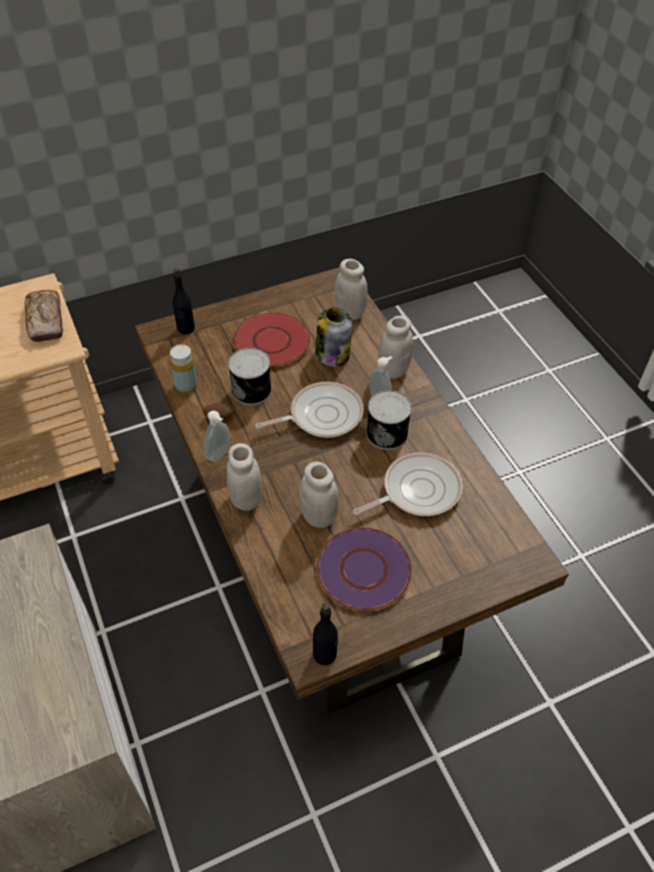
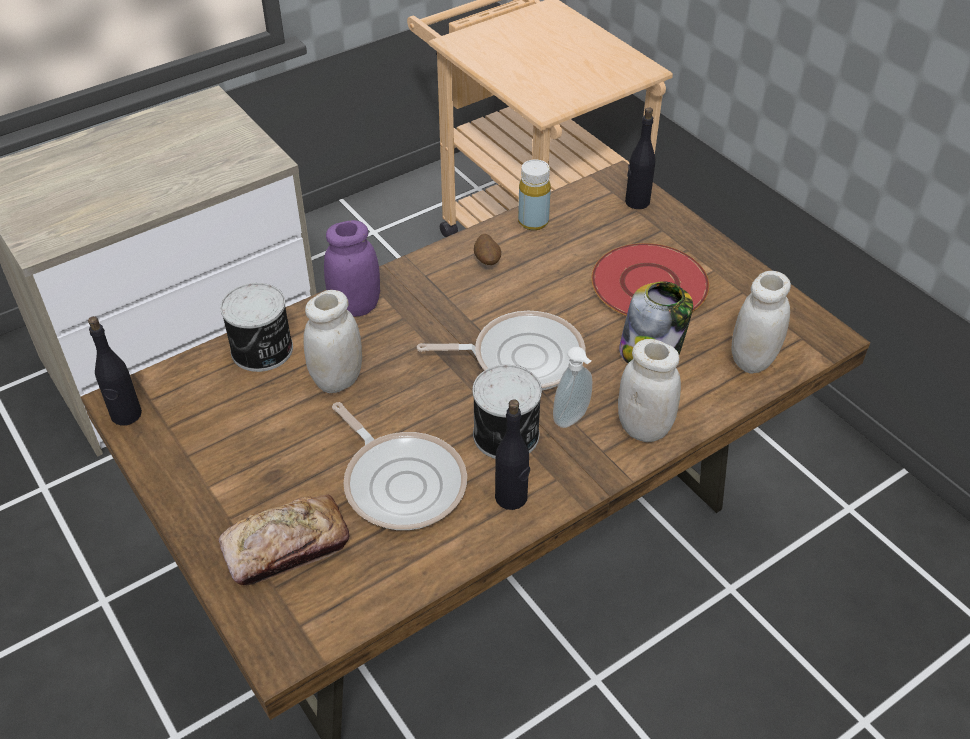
camera: 80 degrees right, 5 degrees down
(46, 320) = (584, 85): bread -> bread (286, 547)
(220, 454) = (423, 272): soap dispenser -> none
(246, 499) = (355, 307): white jar -> purple jar
(252, 390) = (546, 281): can -> can (263, 350)
(321, 415) = (521, 357): frying pan -> frying pan turned 60 degrees counterclockwise
(363, 569) = (255, 436): purple plate -> none
(436, 439) = (511, 497): none -> black bottle

